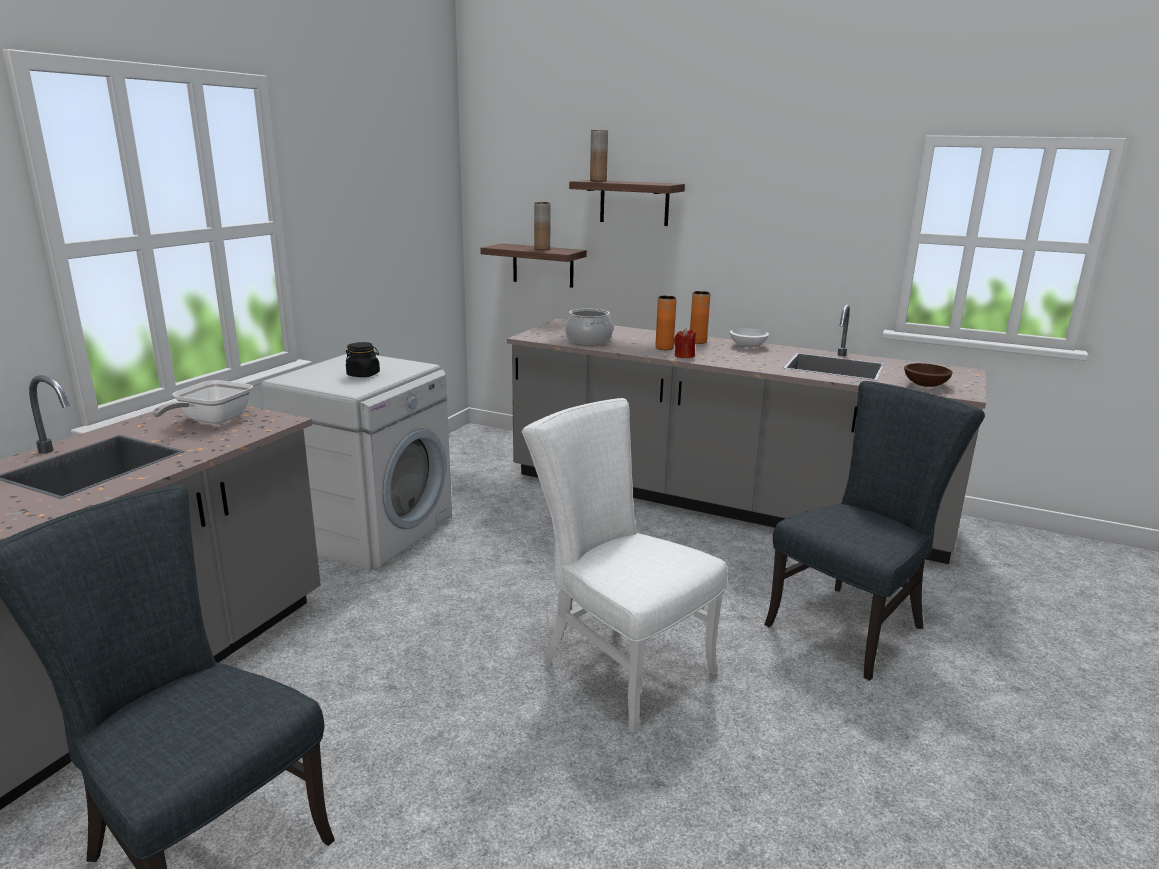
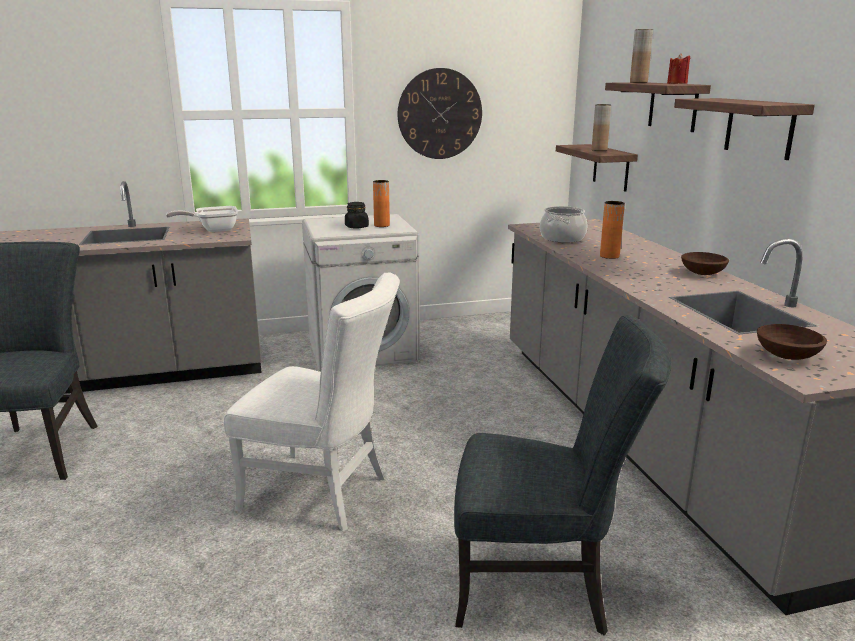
camera: 50 degrees right, 0 degrees up
(362, 221) = (440, 114): none -> wall clock
(618, 664) = (323, 493): white chair -> white chair turned 105 degrees clockwise
(684, 356) = (603, 265): red candle -> red candle (677, 84)
(697, 341) = (662, 259): orange vase -> orange vase (381, 225)
(747, 346) = (703, 273): white bowl -> brown bowl
(750, 220) = (759, 128): none -> shelf

